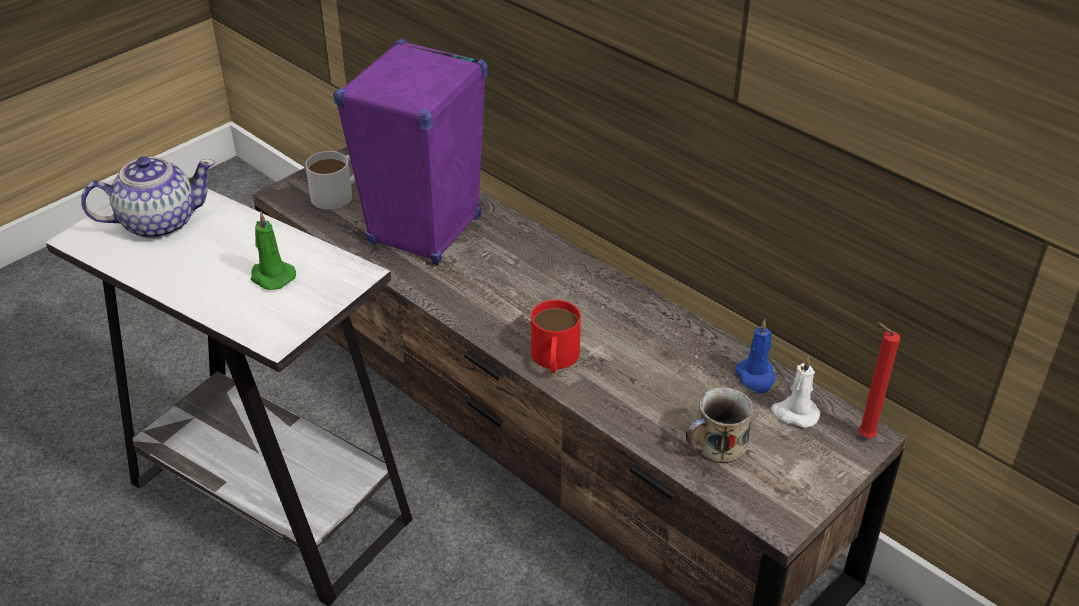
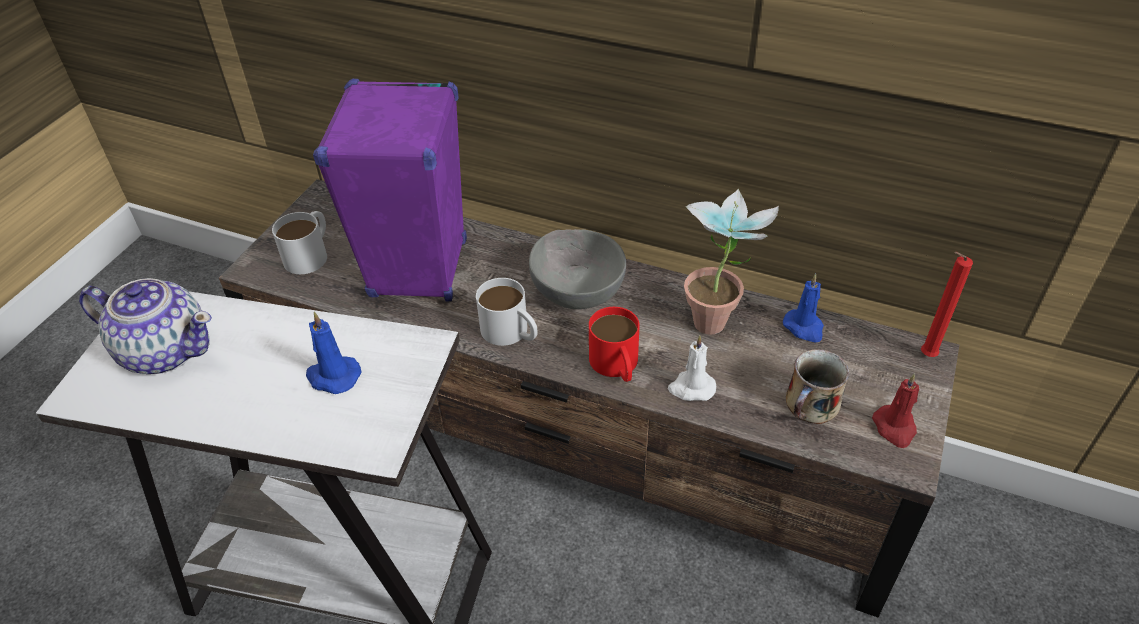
camera: 20 degrees left, 5 degrees up
(158, 222) = (165, 350): teapot -> teapot turned 60 degrees clockwise
(271, 276) = (332, 376): green candle -> blue candle
(476, 305) = (511, 333): none -> white mug
(557, 286) = (578, 290): none -> grey bowl
(676, 345) = (718, 317): none -> potted plant
(787, 488) = (895, 428): none -> red candle
(794, 413) = (857, 352): white candle -> white candle (691, 388)

